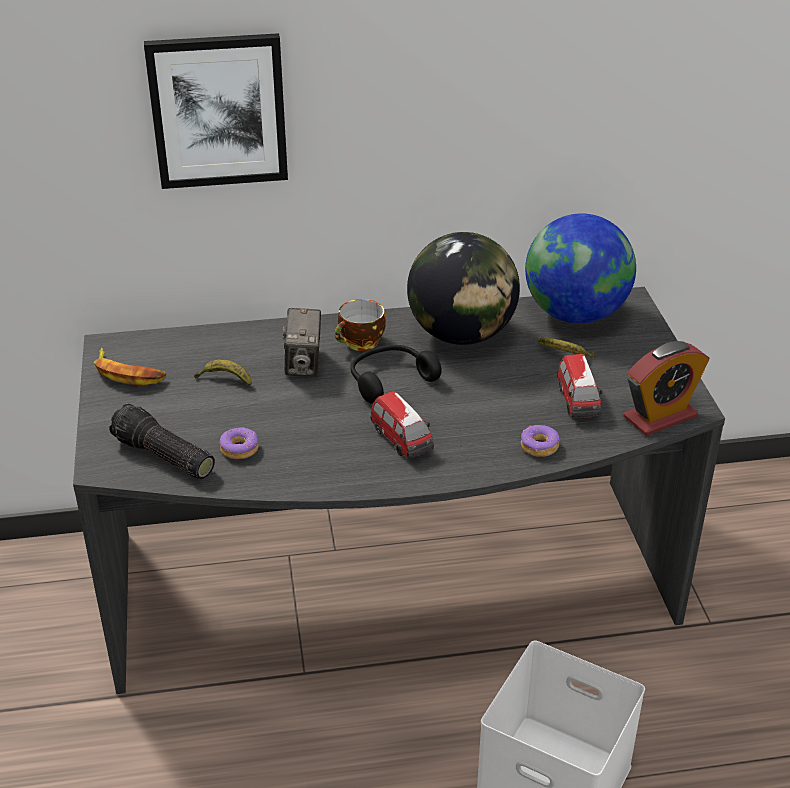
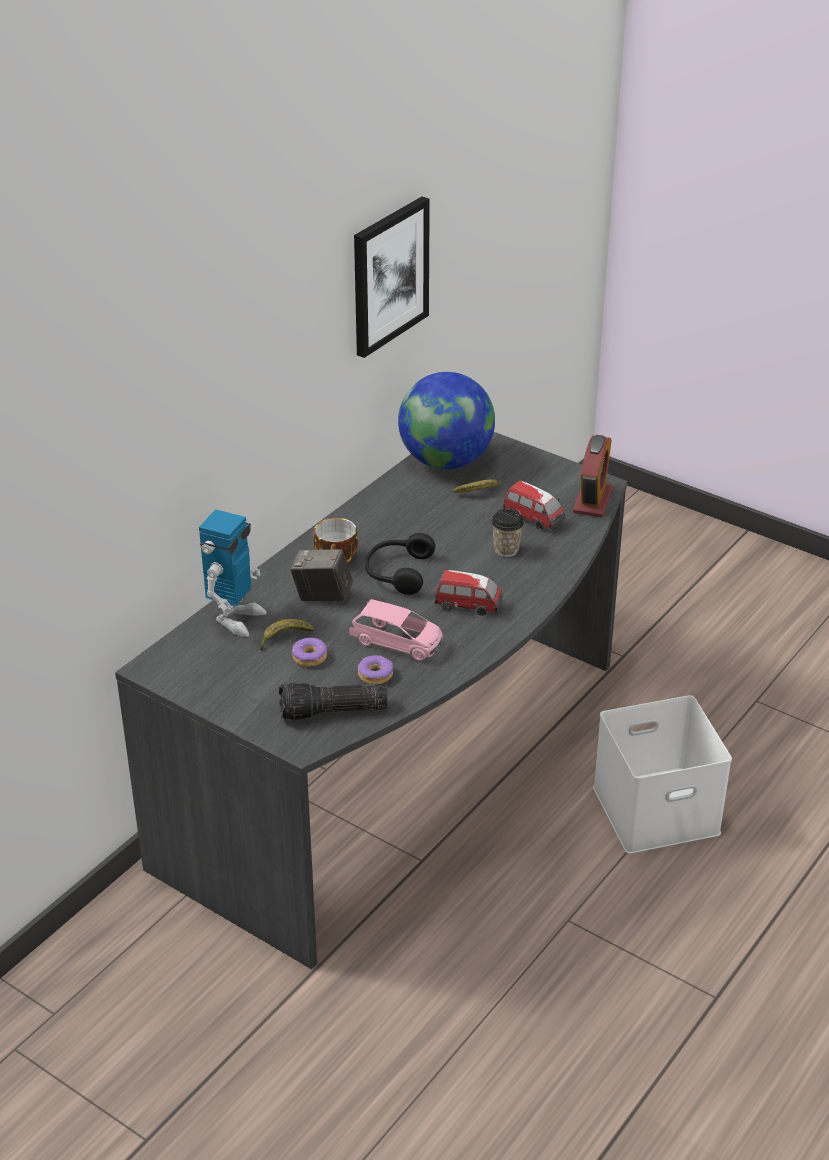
camera: 45 degrees left, 0 degrees up
(128, 373) = (204, 677): banana -> none
(218, 110) = (194, 403): picture -> picture (389, 275)
(218, 344) = (235, 618): none -> toy robot
(297, 434) = (397, 642): none -> pink toy car
(304, 365) = (322, 596): camera -> camera turned 150 degrees clockwise
(461, 335) = (395, 516): globe -> none
(510, 414) = (506, 550): none -> cup
(539, 447) = (554, 560): donut -> donut (309, 657)

